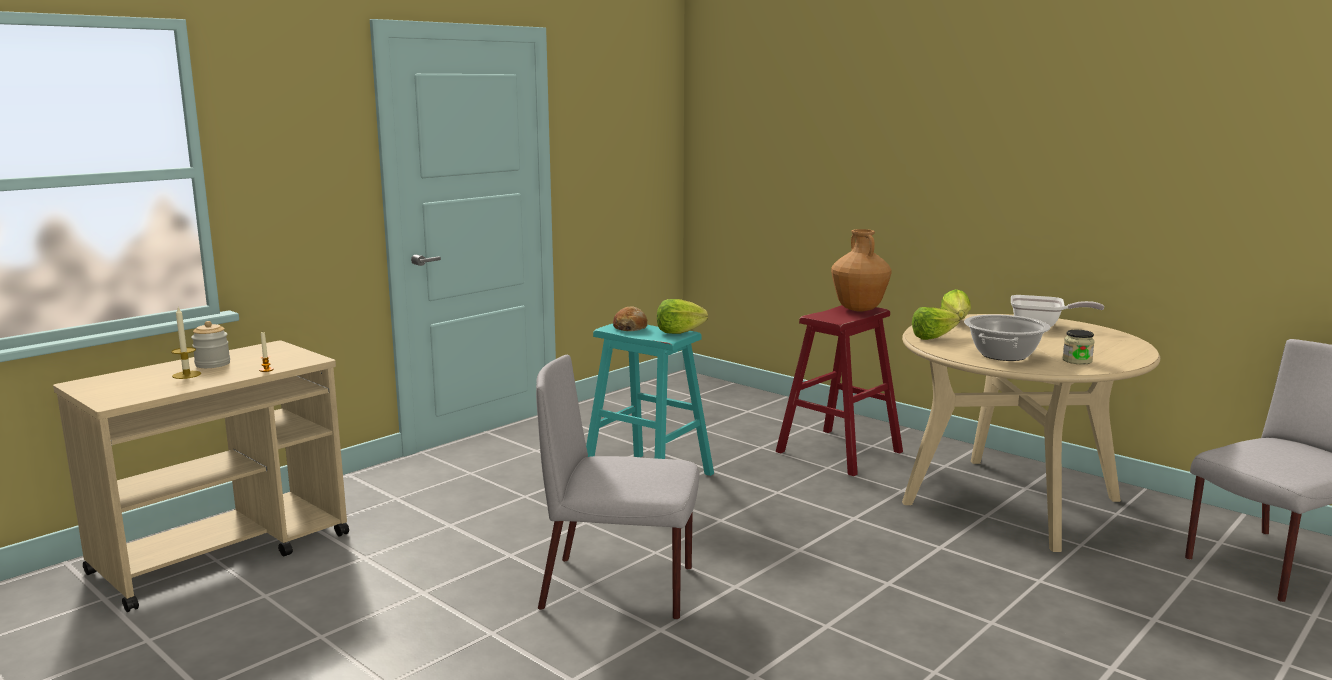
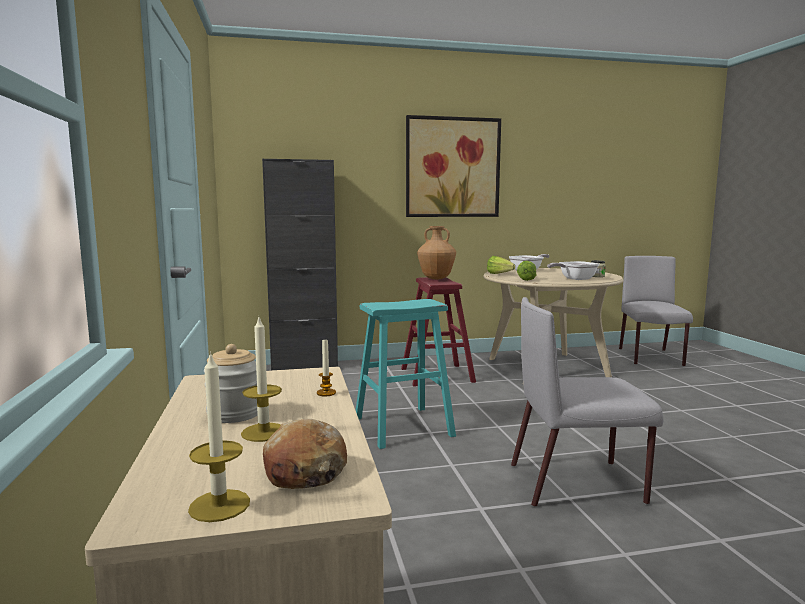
camera: 55 degrees left, 5 degrees down
(94, 389) = (219, 505): none -> candle
(621, 588) = (578, 483): grey chair -> grey chair turned 45 degrees clockwise
(630, 327) = (387, 304): bread -> bread (304, 471)
(679, 332) = (422, 300): lettuce -> none
(740, 393) = (304, 367): none -> black cabinet
(965, 132) = (452, 167): none -> picture
(1003, 355) = (574, 279): cooking pot -> frying pan

